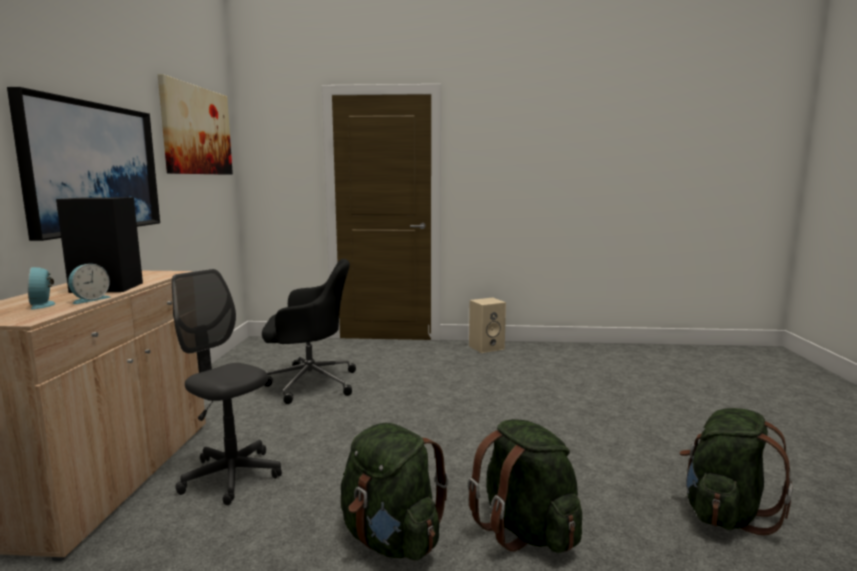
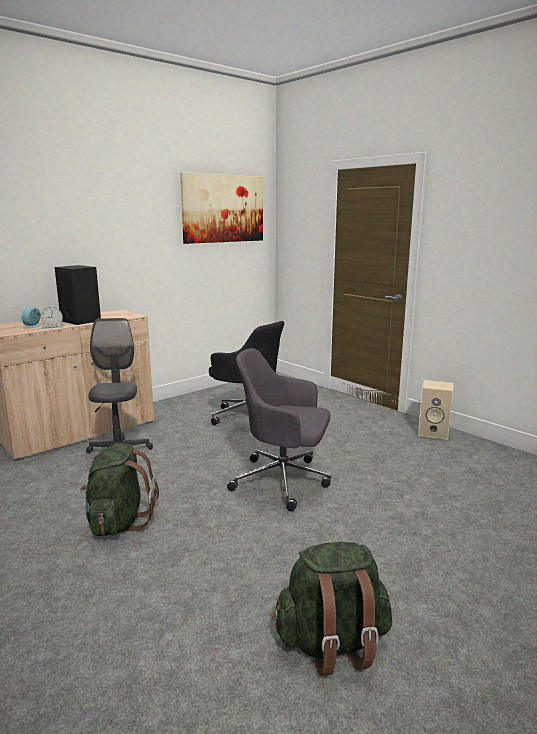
camera: 45 degrees right, 5 degrees up
(92, 168) = (110, 243): picture -> none
(460, 423) = (283, 481): none -> grey office chair
(526, 530) = (184, 561): green backpack -> none

